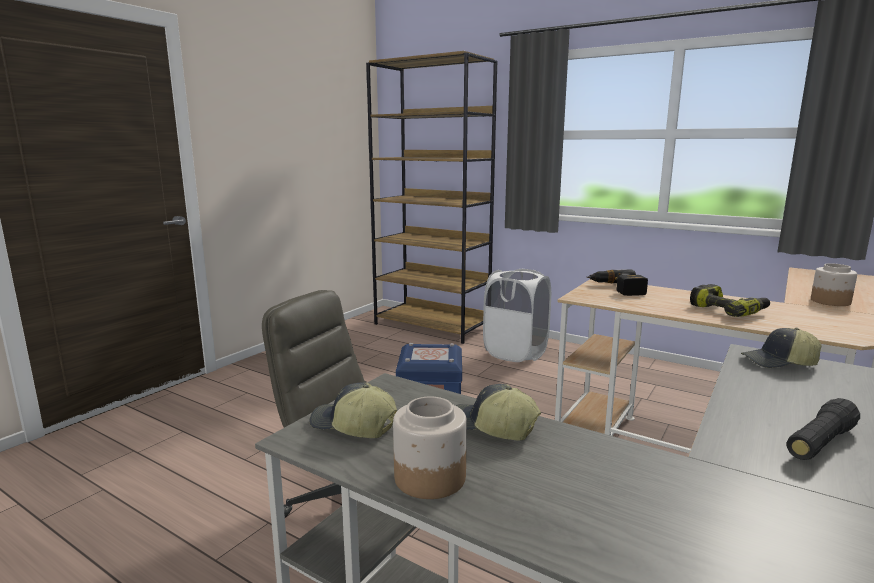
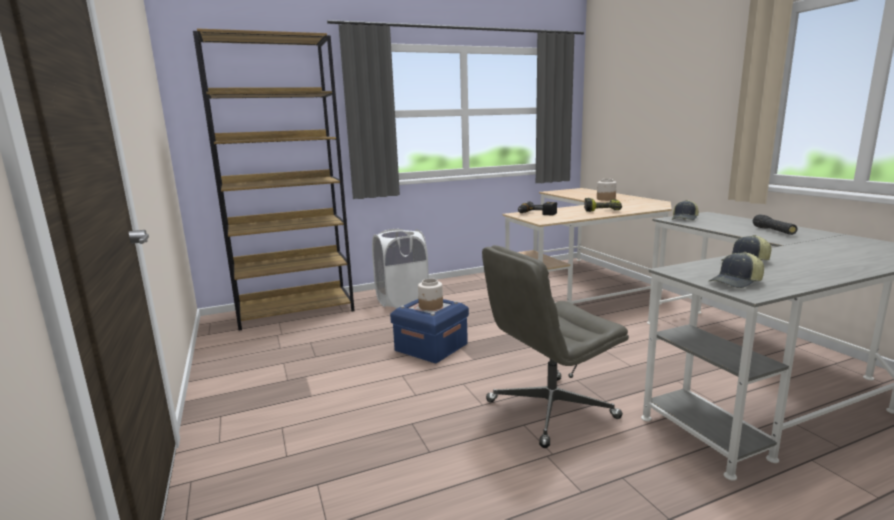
camera: 55 degrees left, 0 degrees up
(429, 478) = (805, 277): jar -> jar (431, 306)

